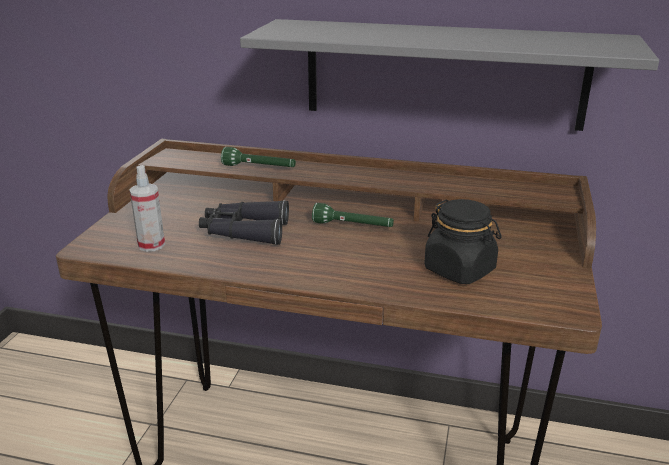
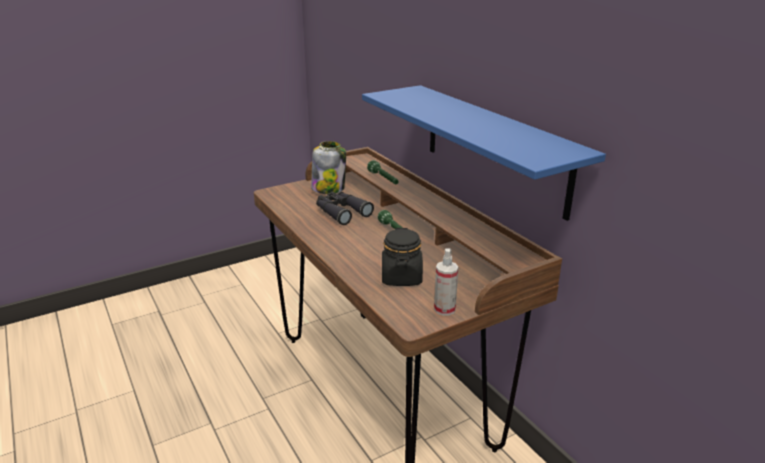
camera: 45 degrees right, 0 degrees up
(151, 245) = (293, 201): spray bottle -> spray bottle (444, 309)
(168, 211) = (328, 188): none -> jar
(443, 74) = (494, 148): grey shelf -> blue shelf

